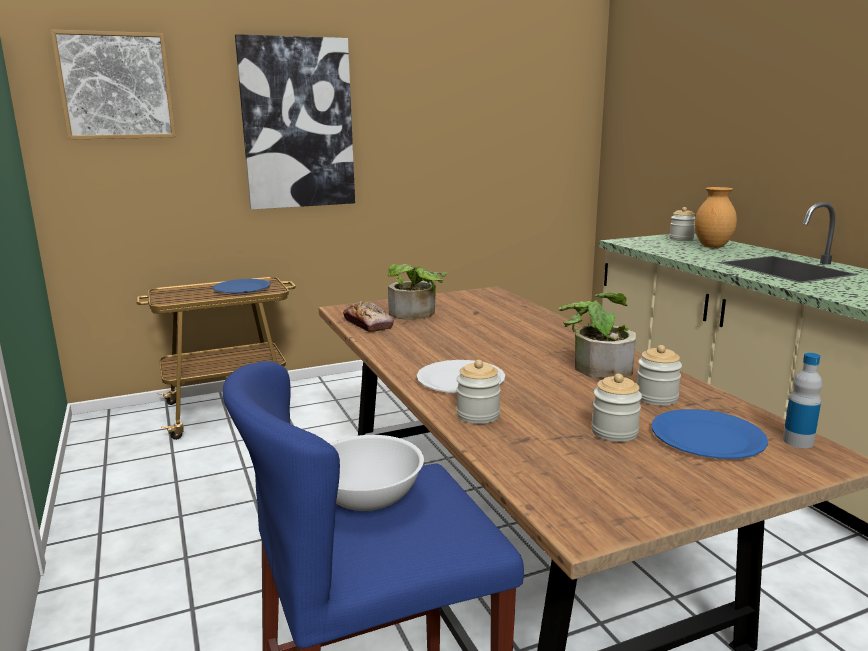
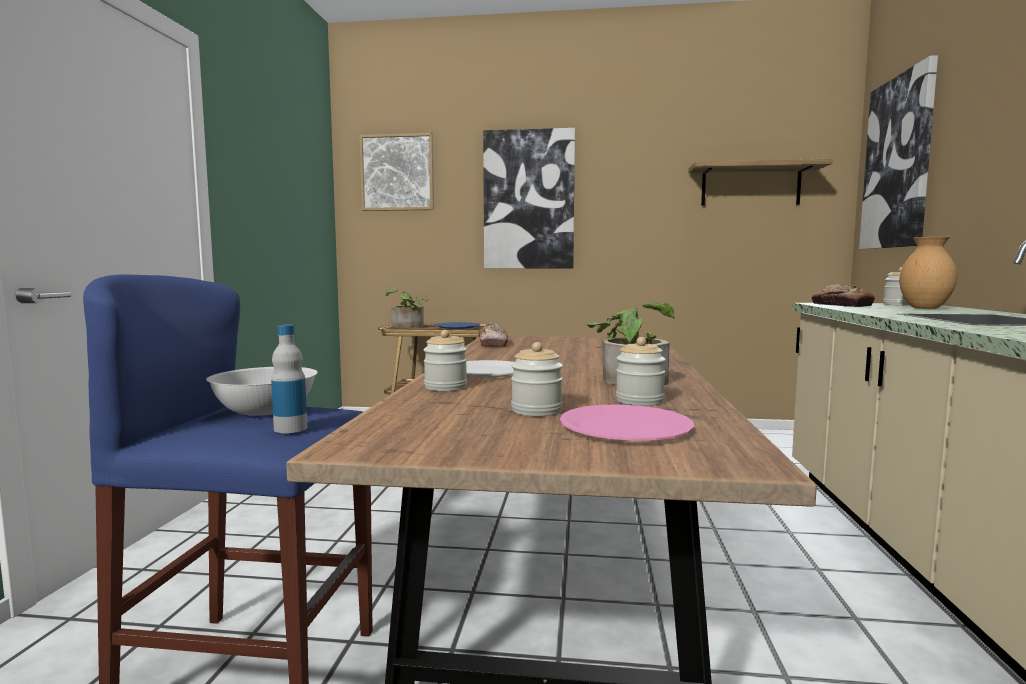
camera: 30 degrees right, 10 degrees down
(415, 315) = (544, 343): potted plant -> potted plant (407, 326)
(519, 109) = (750, 186): none -> shelf
(649, 245) = (841, 305): none -> bread
(653, 100) = (898, 163): none -> picture
(707, 437) = (625, 427): blue plate -> pink plate
(798, 441) = (731, 446): bottle -> bottle (290, 428)

